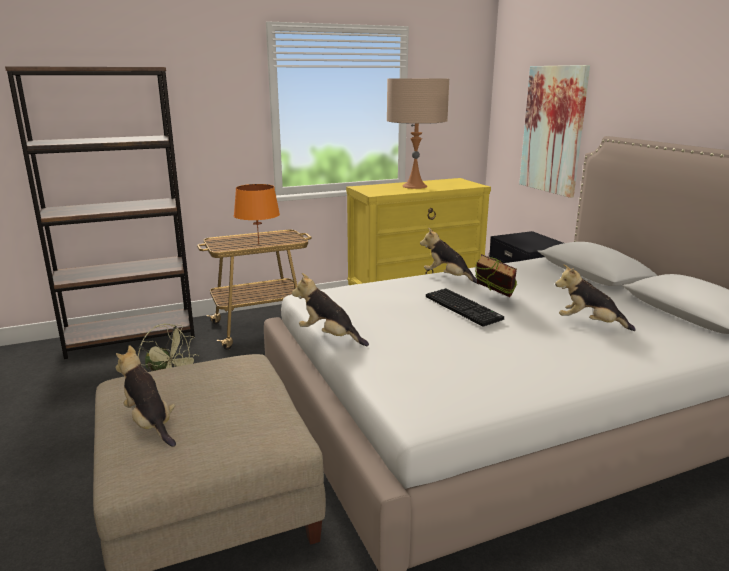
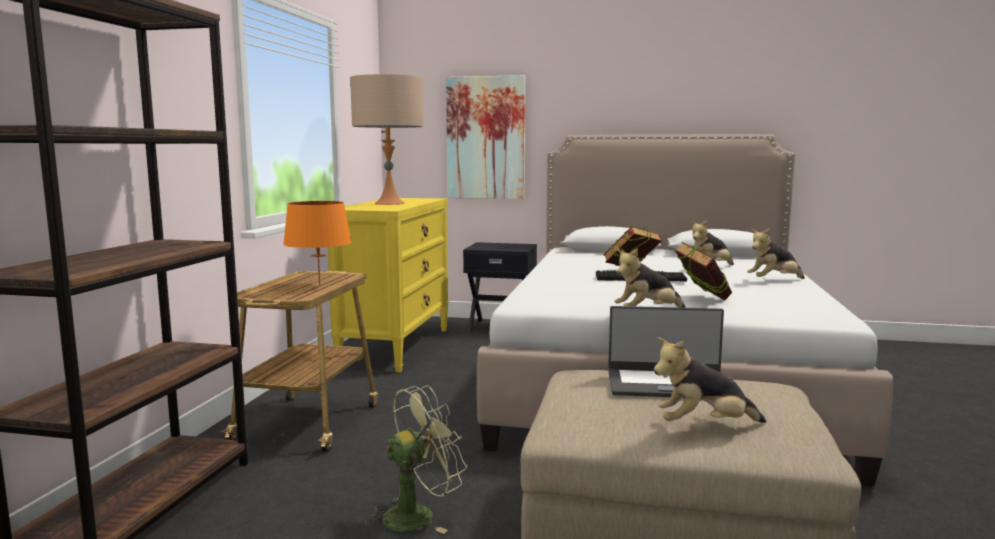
camera: 55 degrees left, 10 degrees down
(233, 393) = (667, 384): none -> laptop
(416, 346) = (701, 299): none -> book
(448, 277) = (556, 270): plush toy -> plush toy (774, 281)

